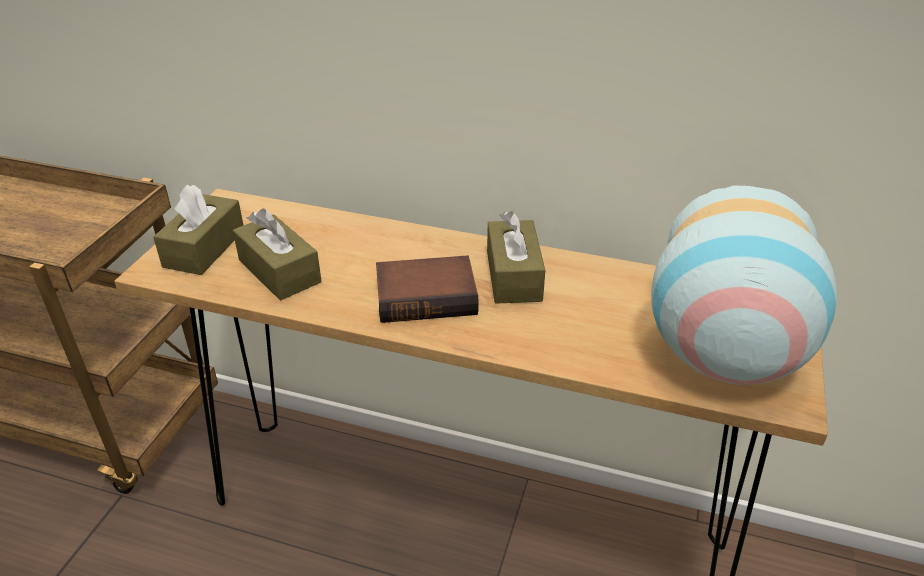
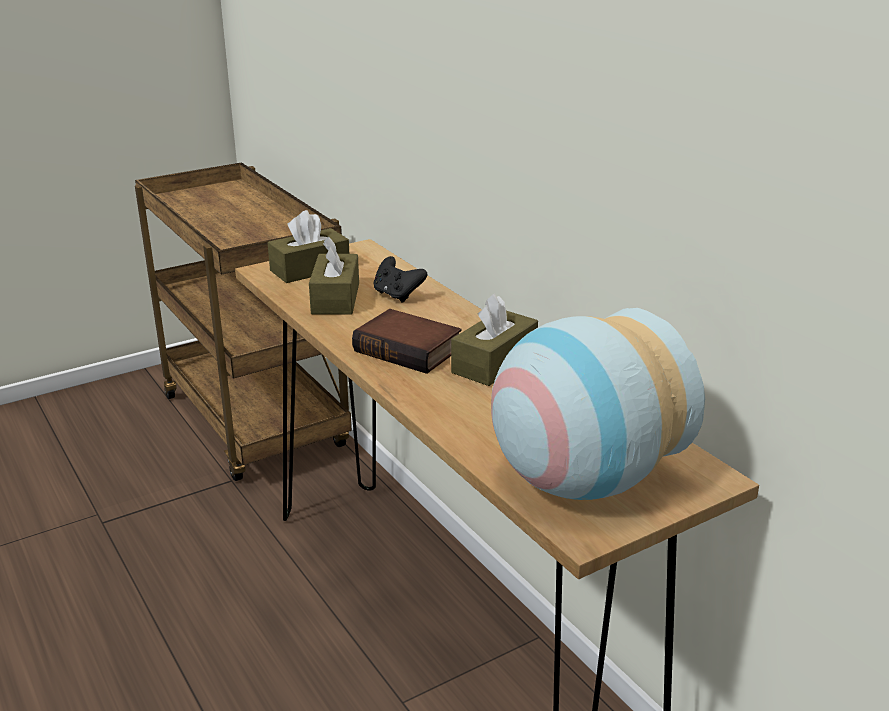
camera: 40 degrees right, 10 degrees down
(334, 242) = (397, 295): none -> black game controller

